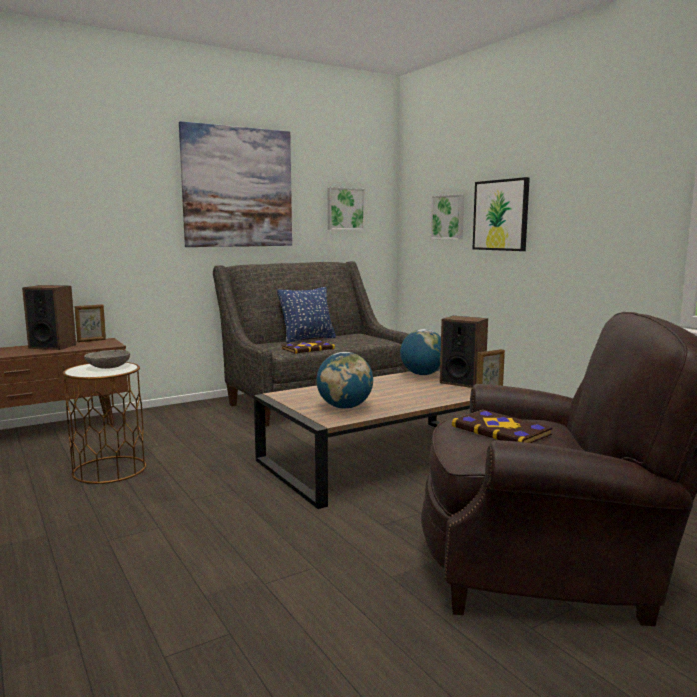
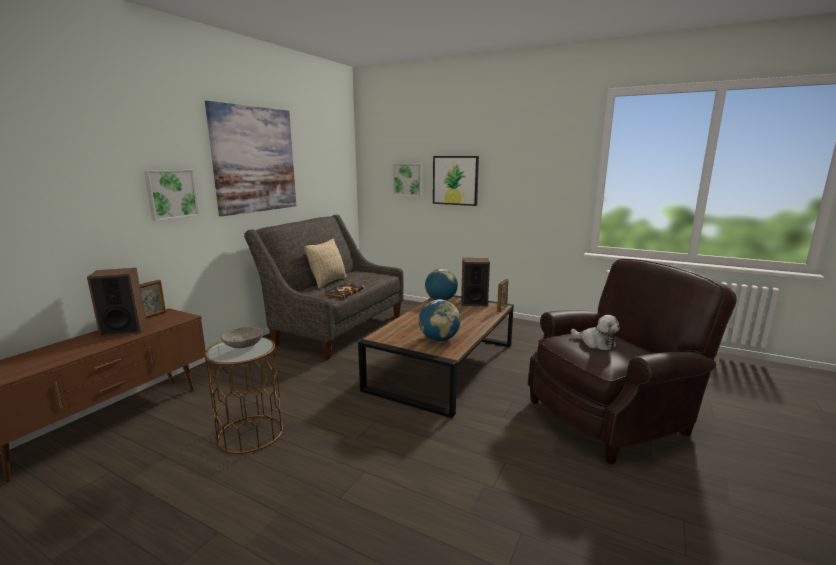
camera: 30 degrees left, 5 degrees up
(307, 339) = (328, 282): blue pillow -> beige pillow
(345, 209) = (326, 173): picture -> picture (171, 194)
(501, 430) = (595, 343): book -> plush toy

